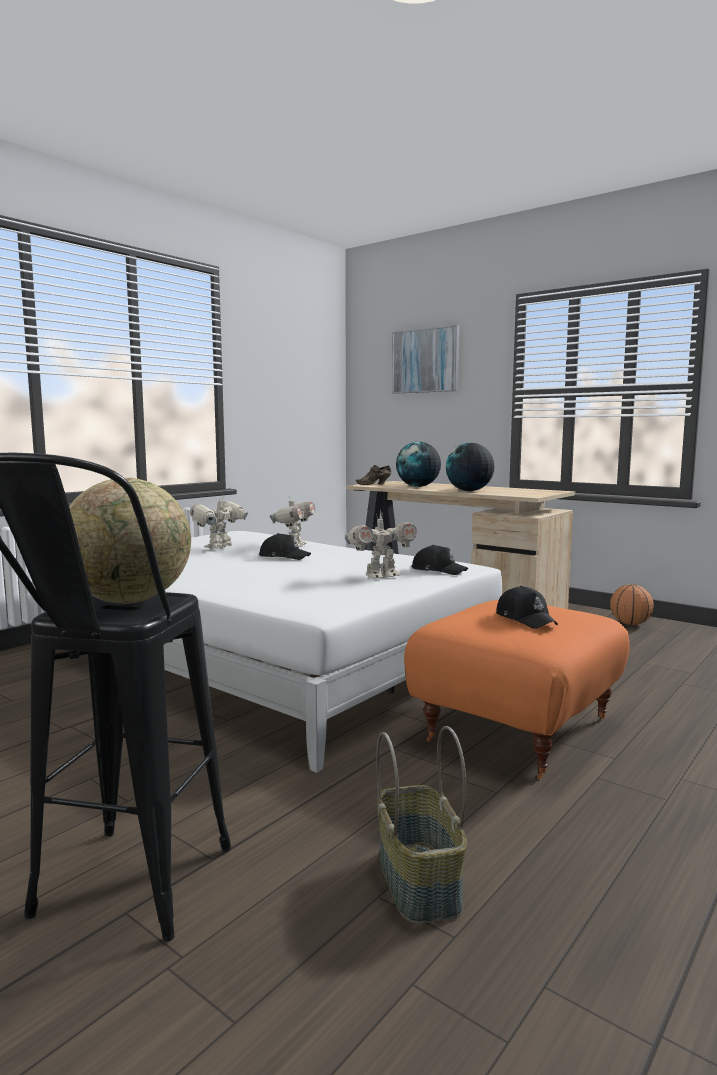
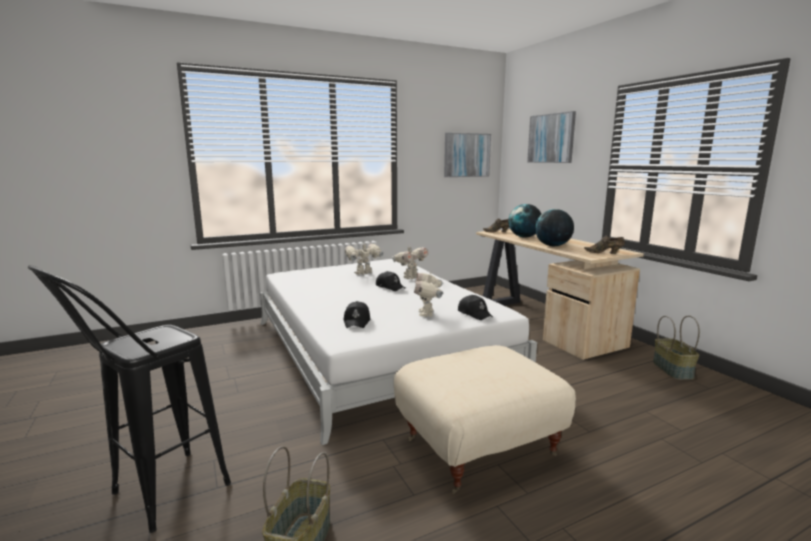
camera: 25 degrees right, 5 degrees up
(130, 601) = (160, 337): globe -> none
(307, 383) = (466, 155): none -> picture
(381, 576) = (427, 314): toy robot -> toy robot turned 90 degrees clockwise
(515, 728) = (478, 446): orange ottoman -> beige ottoman
(526, 619) = (481, 371): black cap -> black cap (357, 321)
(538, 493) = (605, 253): none -> brown shoe
(630, 624) = (673, 370): basketball -> basket

